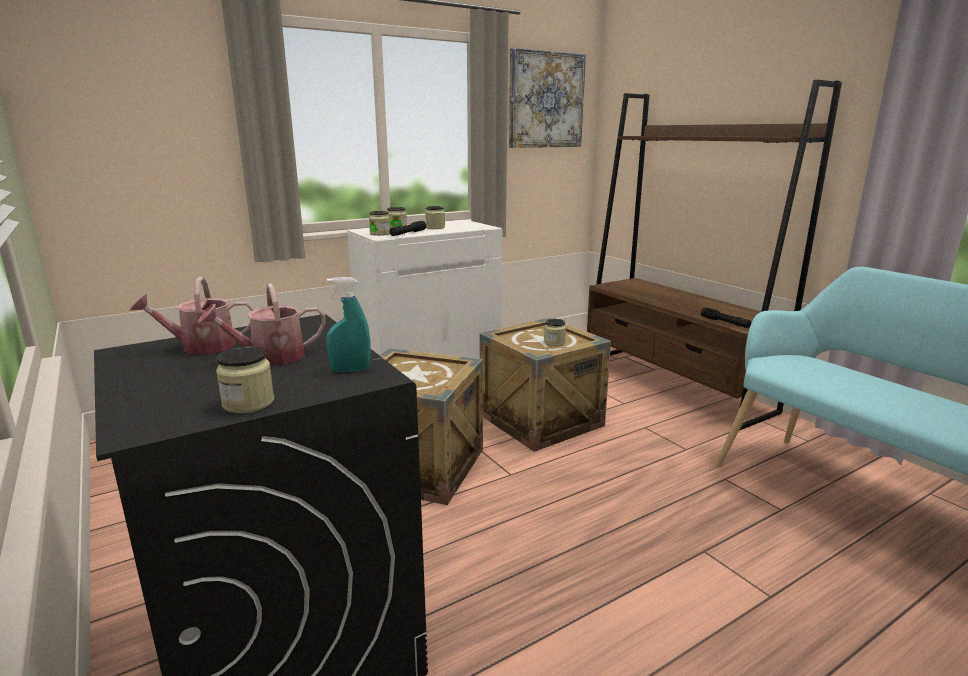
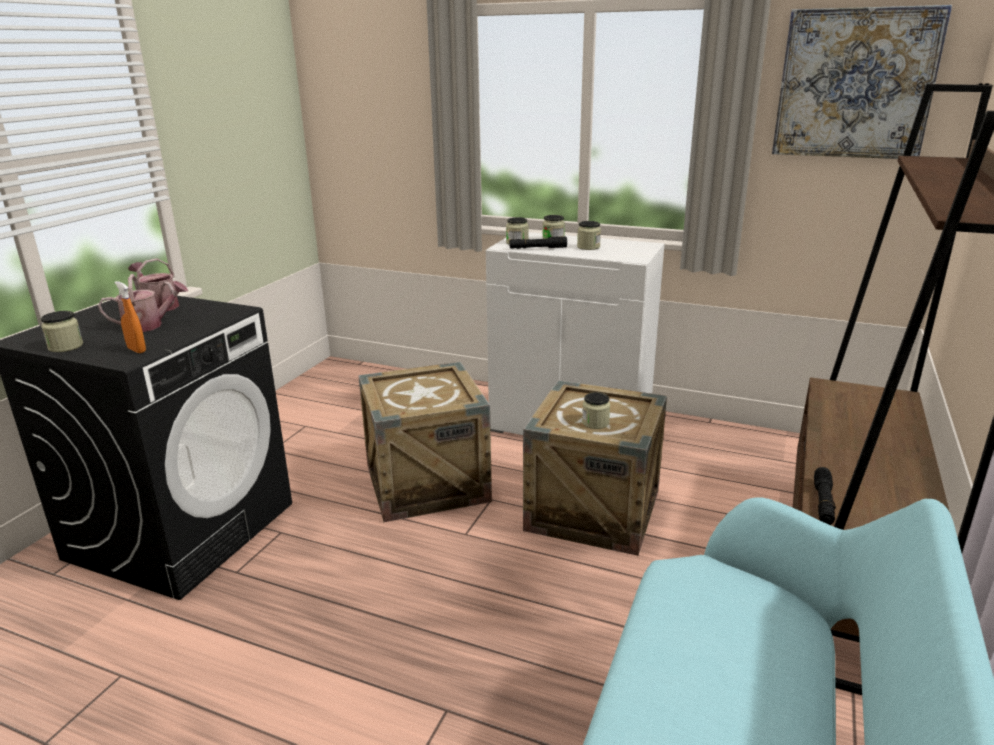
camera: 55 degrees right, 5 degrees up
(270, 357) = (149, 325): watering can -> watering can turned 135 degrees clockwise
(350, 370) = (136, 350): turquoise spray bottle -> orange spray bottle

